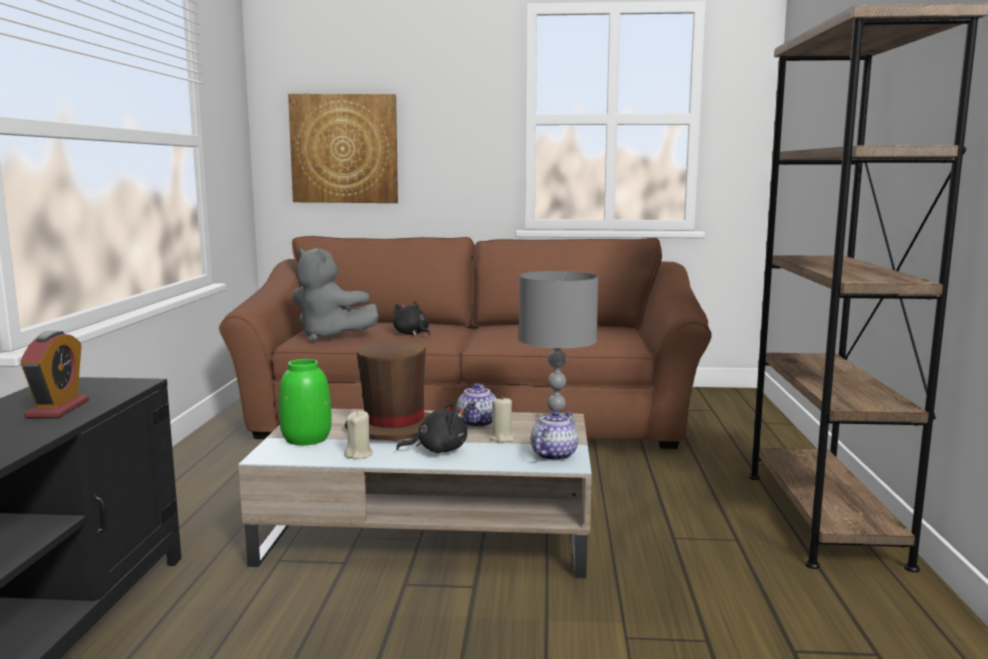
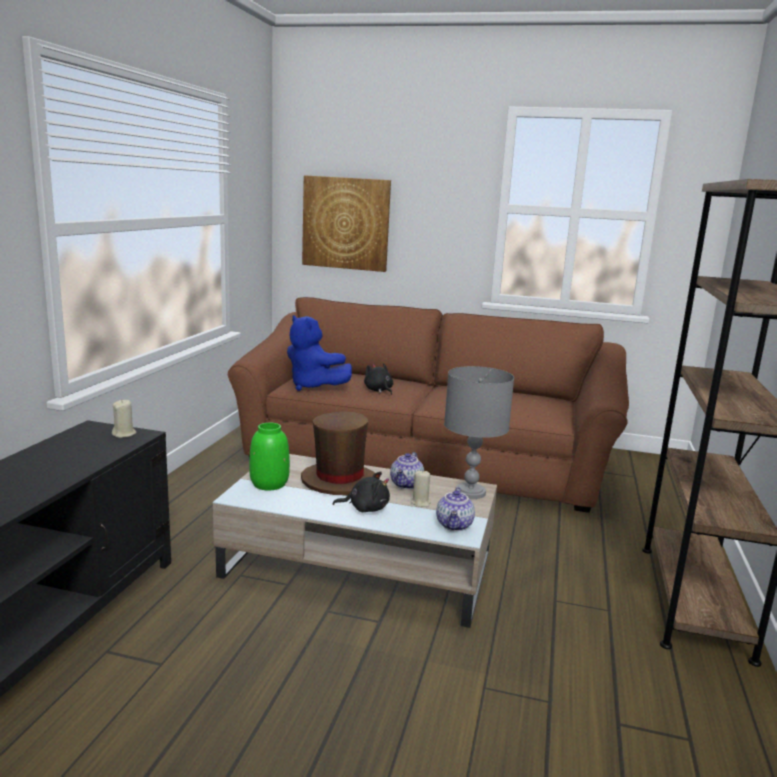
camera: 10 degrees right, 5 degrees up
(58, 409) = (80, 456): alarm clock -> none
(330, 336) = (313, 386): grey plush toy -> blue plush toy
(359, 455) = (303, 505): beige candle -> beige candle (124, 434)
(553, 455) = (455, 525): teapot -> teapot turned 150 degrees clockwise

